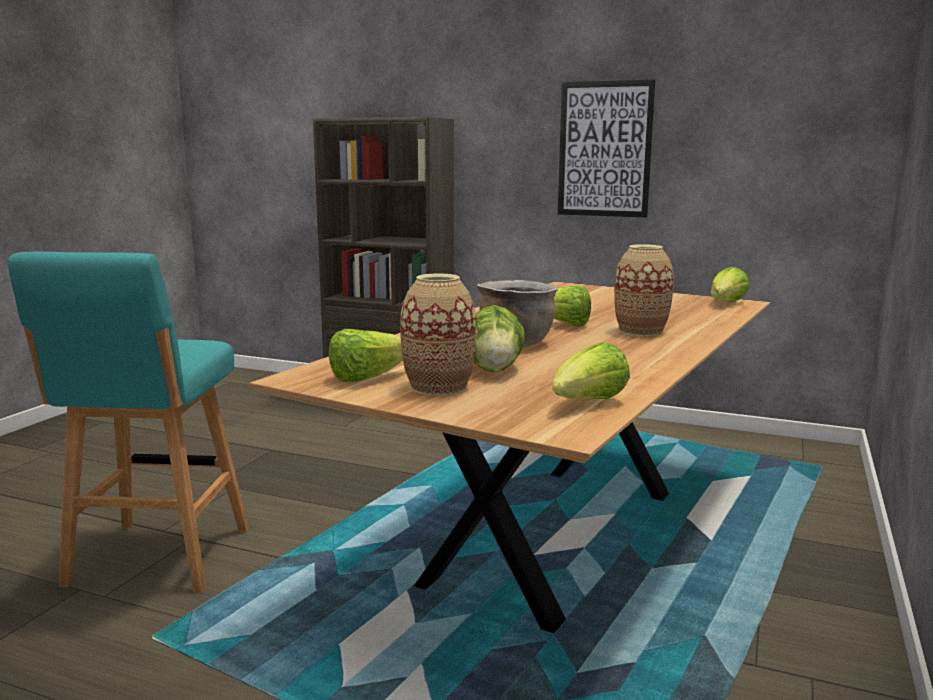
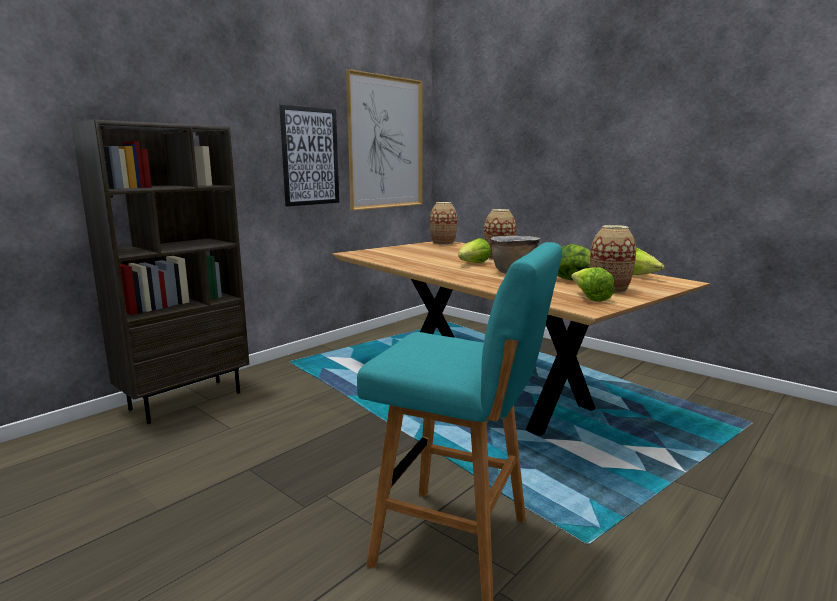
camera: 70 degrees left, 0 degrees up
(726, 303) = (443, 243): lettuce -> vase
(766, 126) = (386, 143): none -> picture

